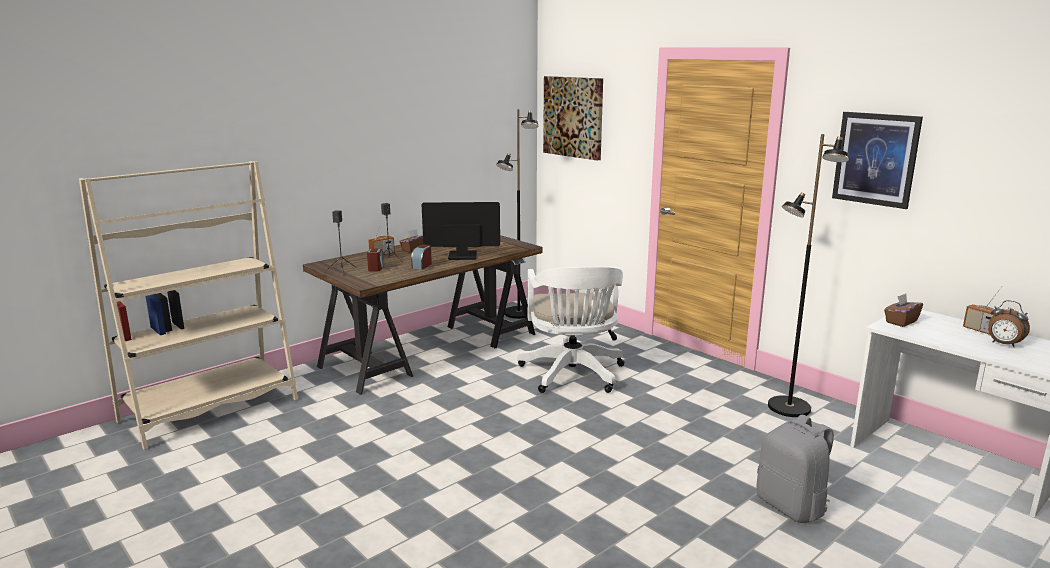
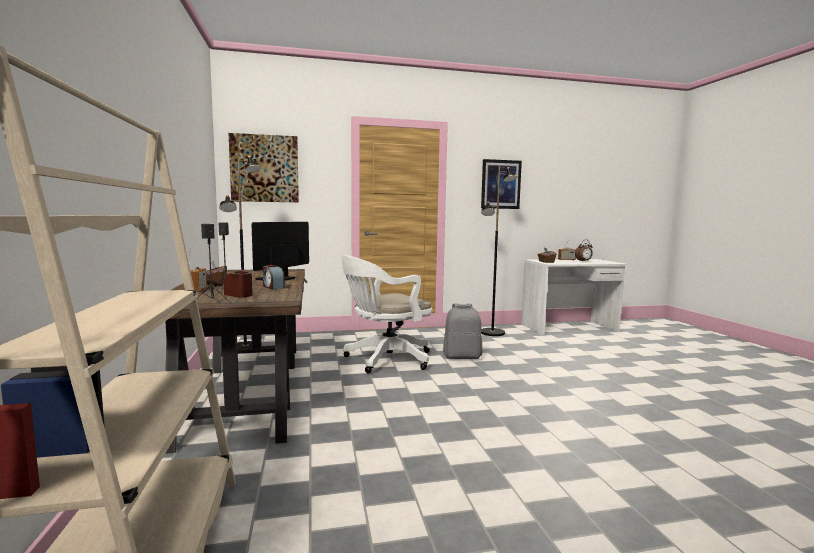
camera: 60 degrees left, 10 degrees down
(573, 375) = (385, 360): white office chair -> white office chair turned 120 degrees clockwise
(792, 506) = (596, 359): grey backpack -> grey backpack (462, 356)

